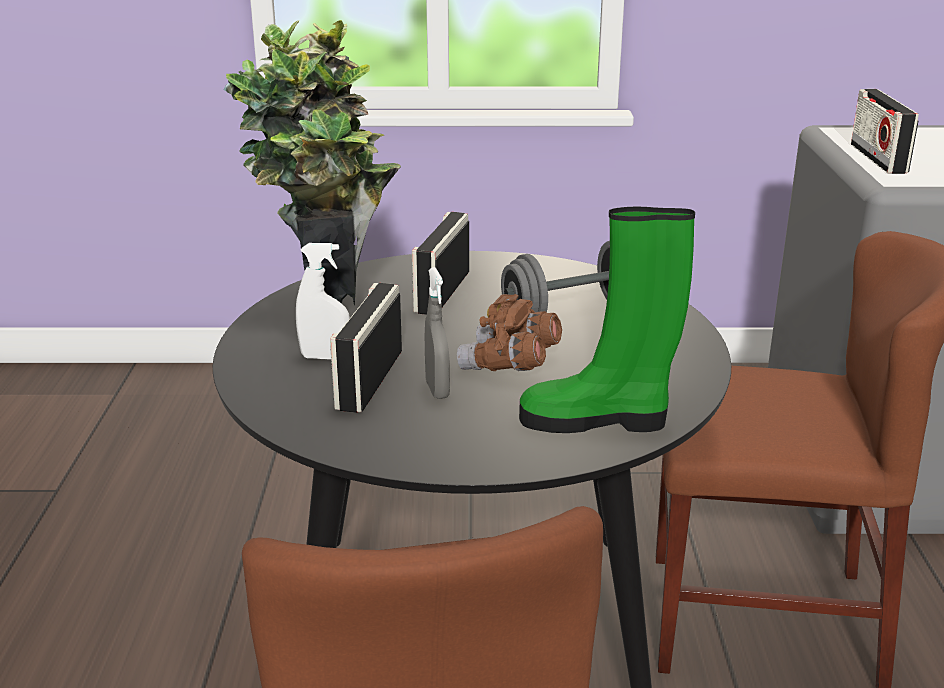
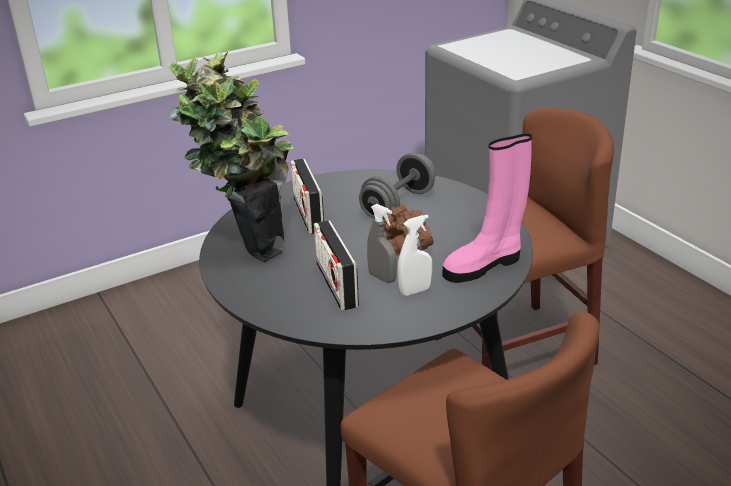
camera: 30 degrees left, 5 degrees up
(325, 357) = (292, 280): white spray bottle -> white spray bottle (415, 291)
(597, 420) = (484, 265): green boot -> pink boot
(878, 158) = (492, 61): radio -> none

